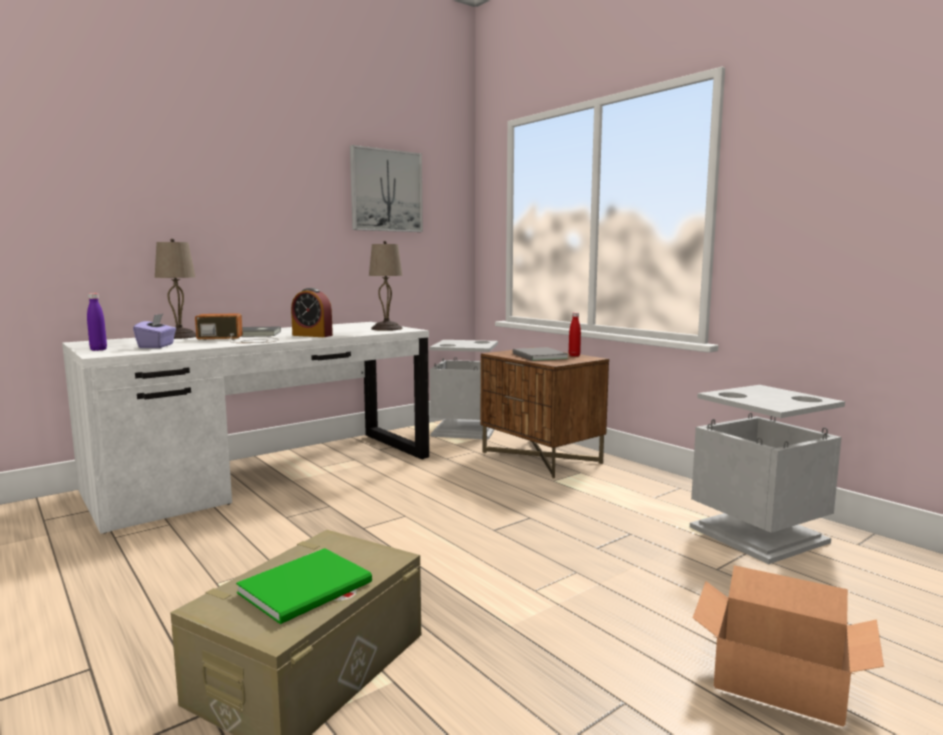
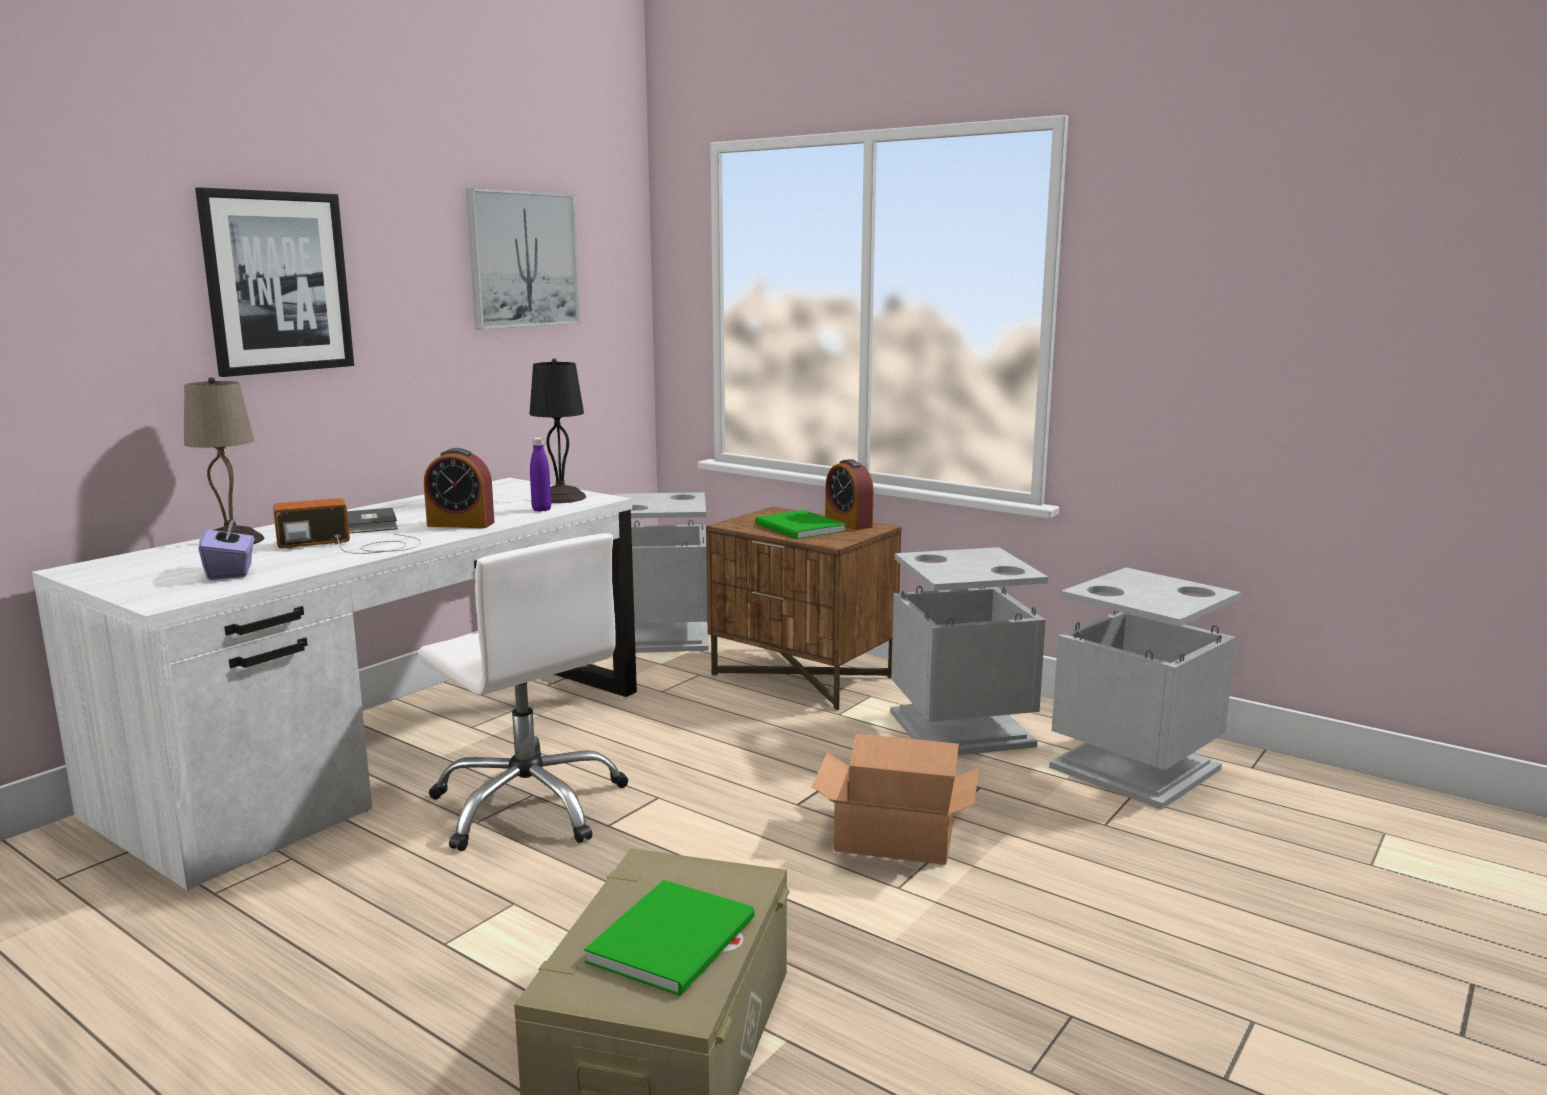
camera: 15 degrees left, 5 degrees up
(98, 349) = (138, 589): purple bottle -> purple bottle (541, 509)
(225, 191) = (277, 282): none -> picture
(323, 511) = (529, 805): none -> white office chair
(386, 328) = (560, 497): beige table lamp -> black table lamp
(539, 356) = (799, 528): grey book -> green book
(574, 355) = (848, 523): red bottle -> alarm clock
(635, 497) = (962, 729): none -> grey trash can
(780, 681) = (1226, 959): cardboard box -> cardboard box (896, 837)

